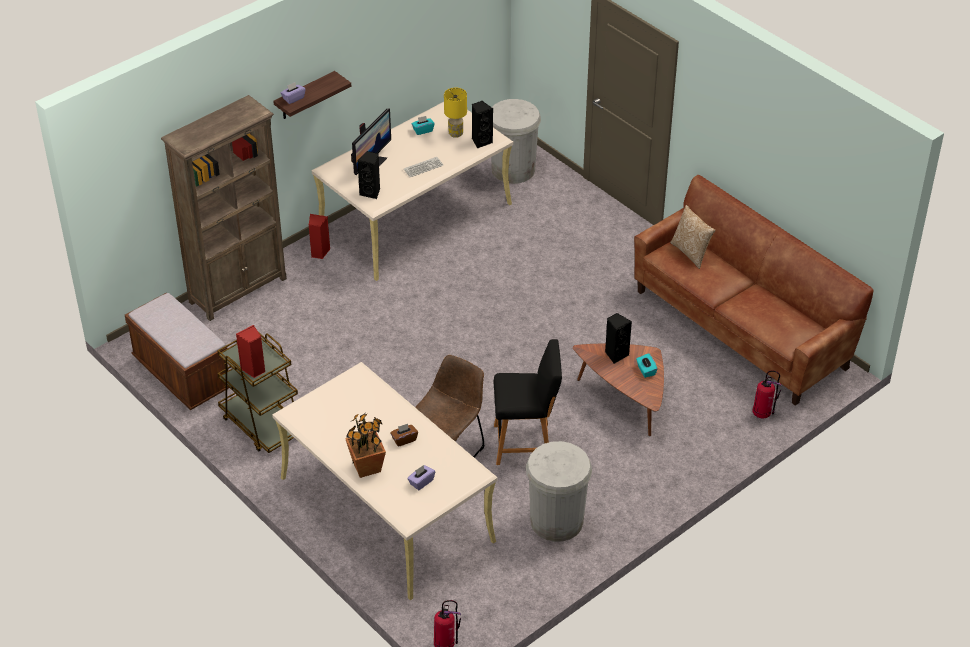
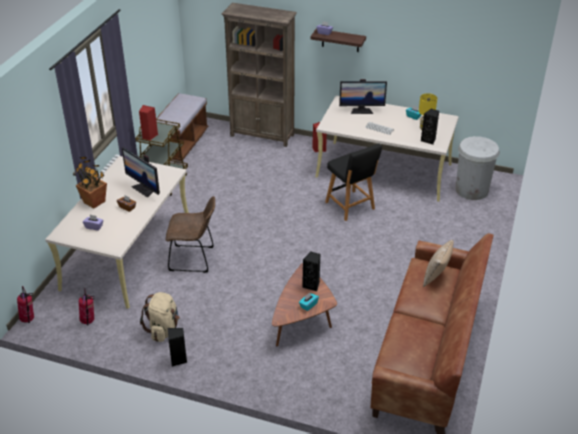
camera: 60 degrees right, 5 degrees down
(371, 192) = (336, 119): black speaker -> black speaker (178, 359)
(377, 412) = (144, 189): none -> monitor
(526, 443) = (224, 289): black stool -> black stool (351, 207)
(556, 521) = (163, 329): white trash can -> beige backpack
(762, 414) = (347, 400): fire extinguisher -> fire extinguisher (88, 321)

